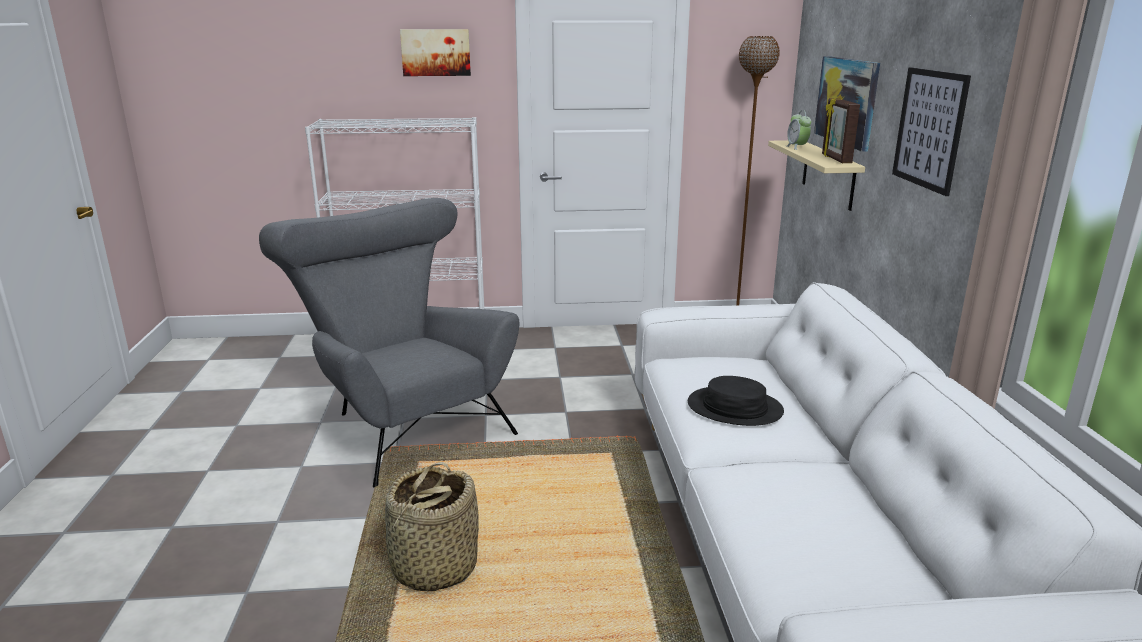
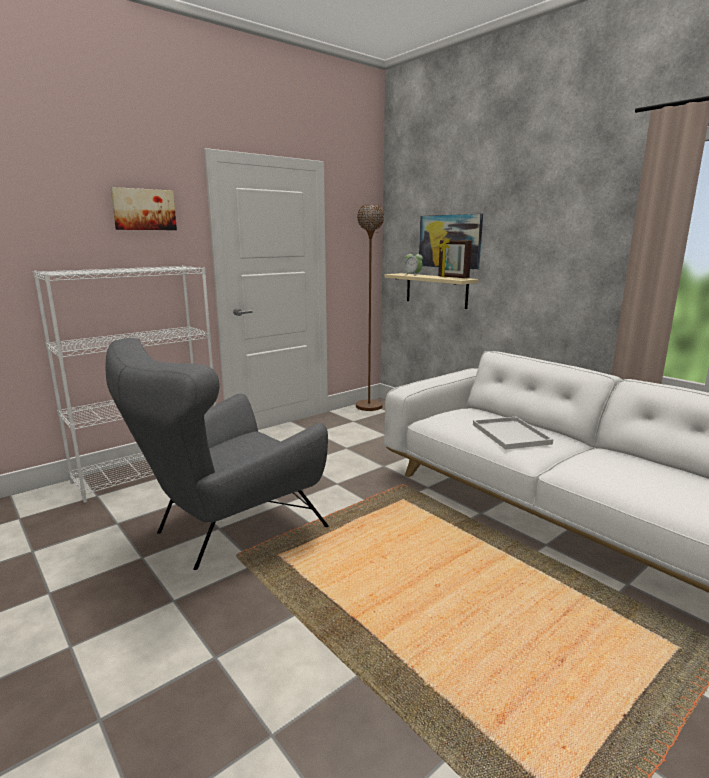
camera: 35 degrees left, 5 degrees down
(404, 422) = (223, 531): grey armchair -> grey armchair turned 60 degrees counterclockwise
(433, 567) = (399, 626): basket -> none
(734, 408) = (512, 434): black hat -> white tray
(929, 129) = (543, 246): picture -> none

